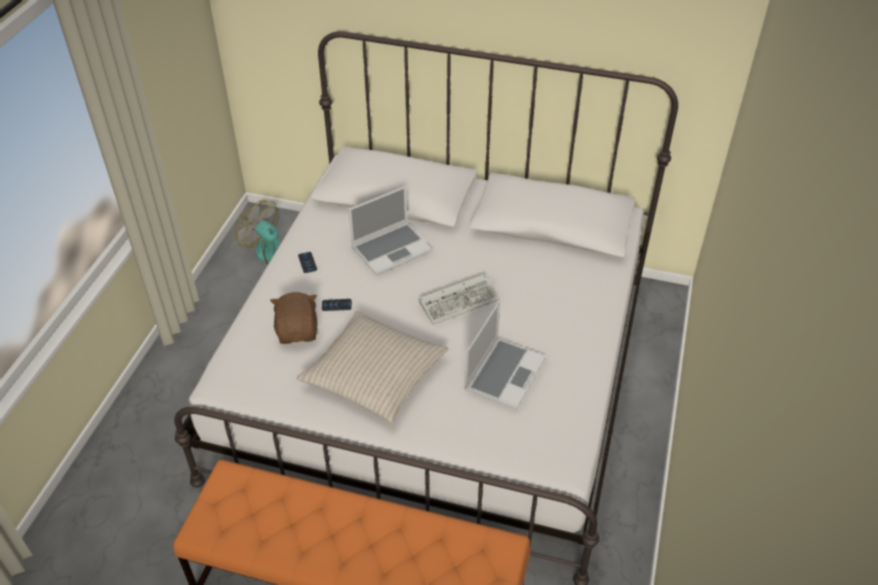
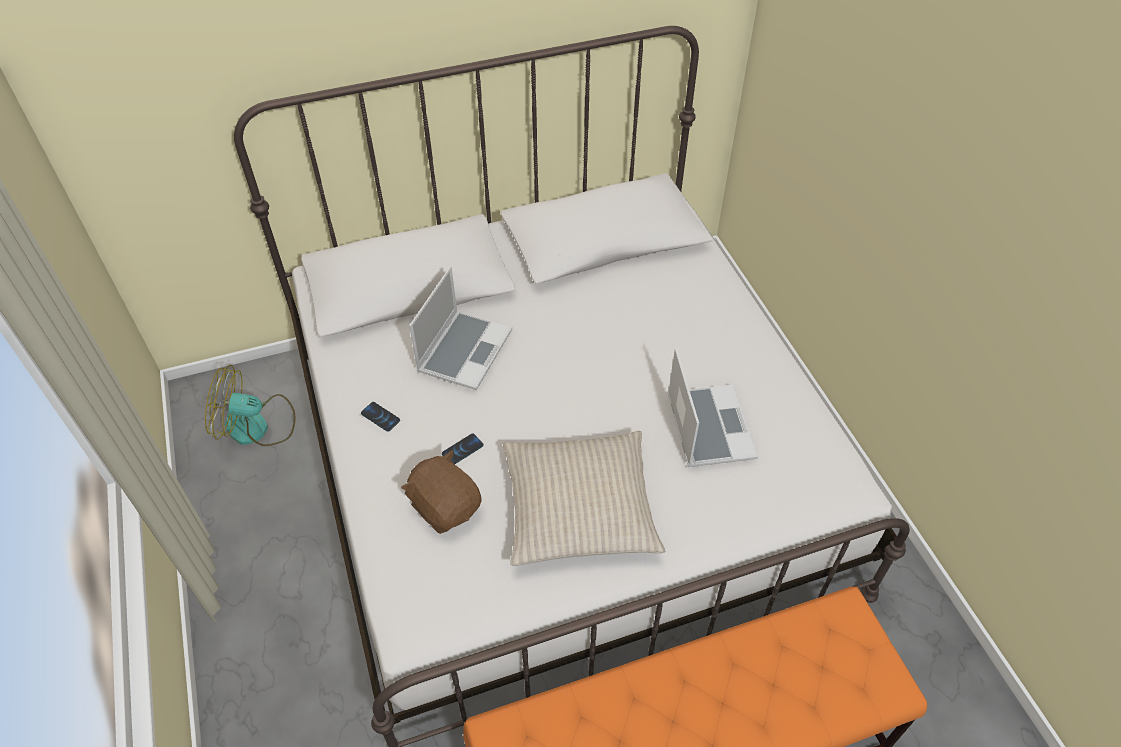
camera: 35 degrees left, 5 degrees up
(460, 301) = (592, 371): keyboard -> none

